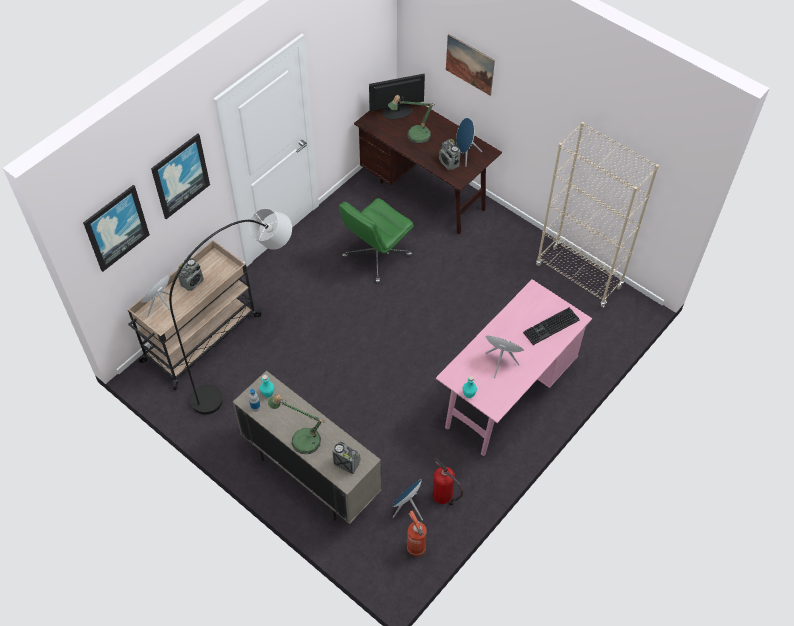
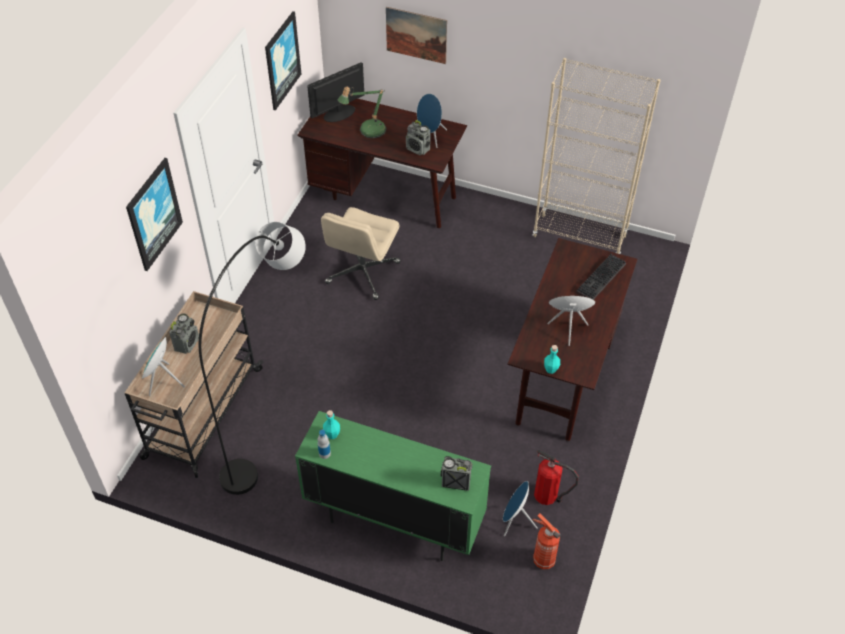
camera: 20 degrees left, 5 degrees down
(116, 227) = (100, 289): picture -> picture (282, 60)
(301, 438) = (392, 471): table lamp -> none
(311, 475) = (394, 521): beige cabinet -> green cabinet
(376, 257) = (362, 273): green office chair -> beige office chair
(507, 395) = (564, 372): pink desk -> brown desk

